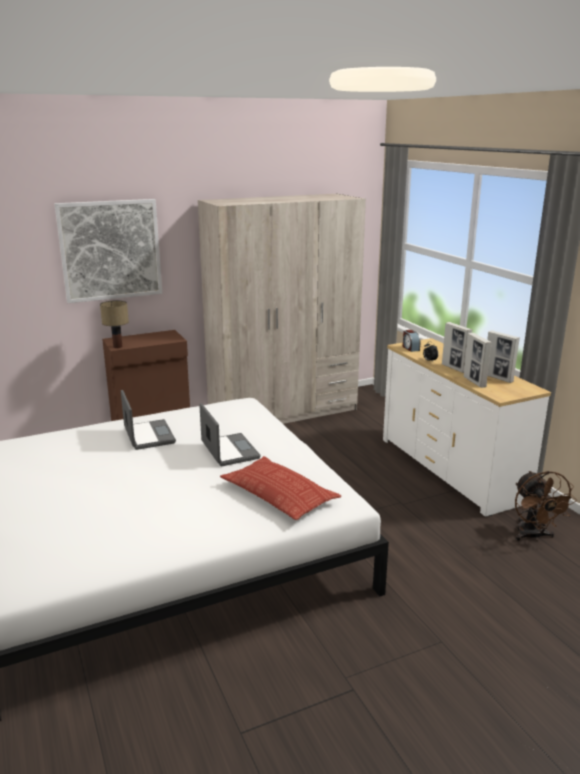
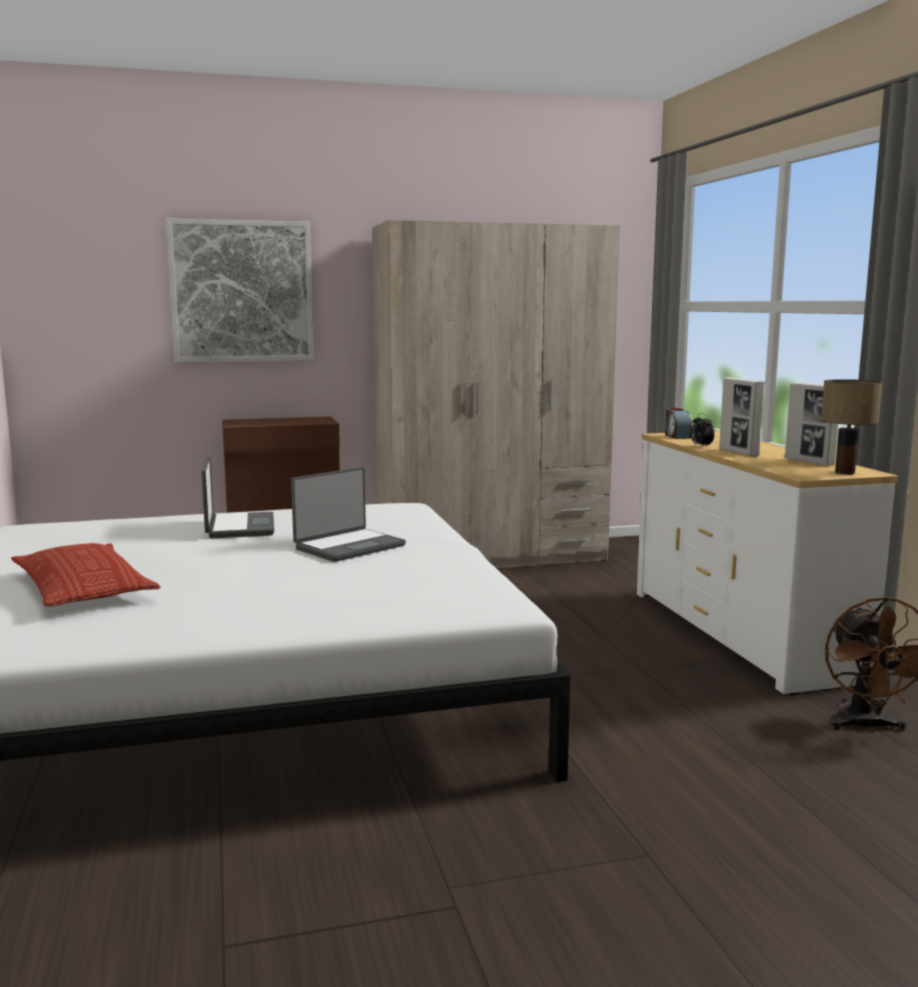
camera: 10 degrees right, 10 degrees down
(117, 347) = (236, 425): table lamp -> table lamp (844, 472)
(229, 451) = (349, 546): laptop -> laptop turned 60 degrees clockwise
(278, 494) = (396, 591): pillow -> pillow (83, 587)
(474, 382) = (766, 463): picture frame -> none

